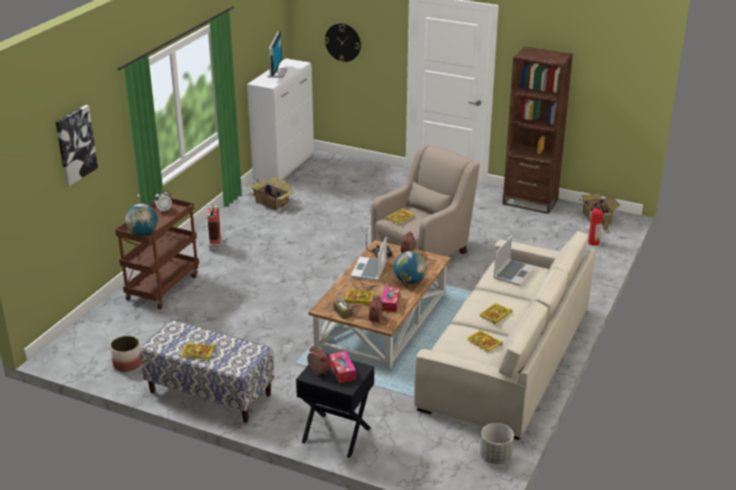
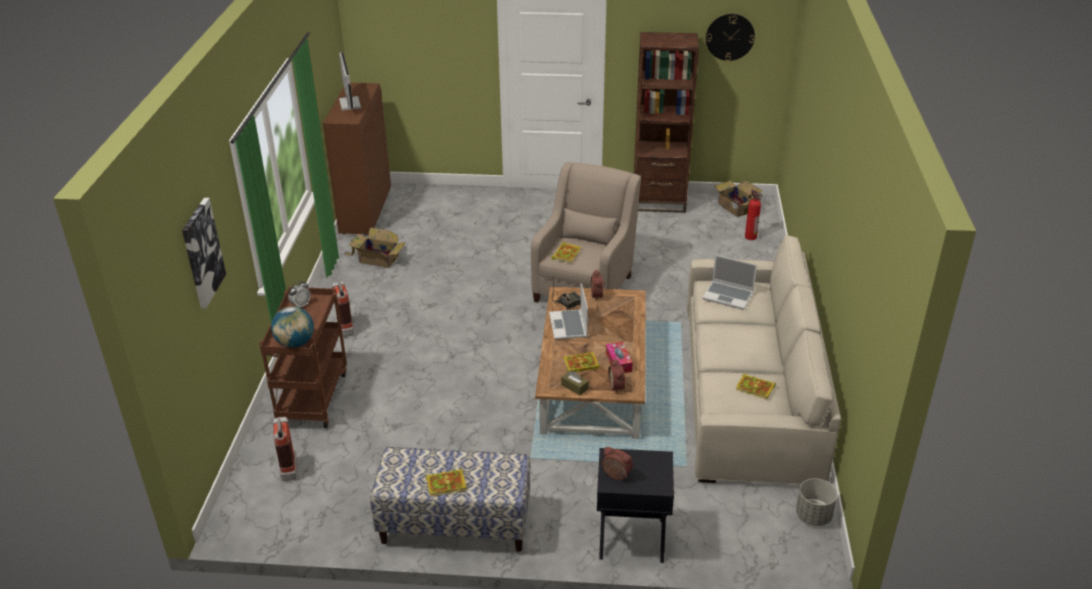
camera: 20 degrees left, 5 degrees up
(117, 328) = (289, 467): none -> fire extinguisher
(127, 364) = (330, 512): planter -> none
(284, 167) = (366, 211): white cabinet -> brown cabinet
(342, 371) = (642, 467): tissue box -> none
(343, 42) = (415, 53): wall clock -> wall clock (730, 37)
(409, 281) = (621, 329): globe -> none
(495, 315) = (744, 352): book -> none
(513, 273) = (728, 296): laptop -> laptop turned 105 degrees clockwise

